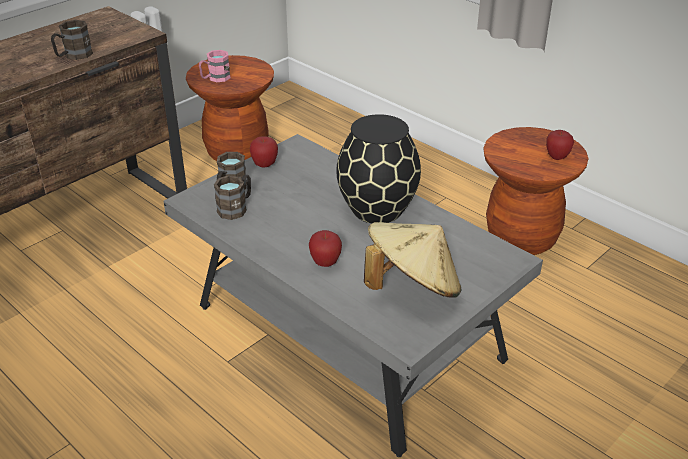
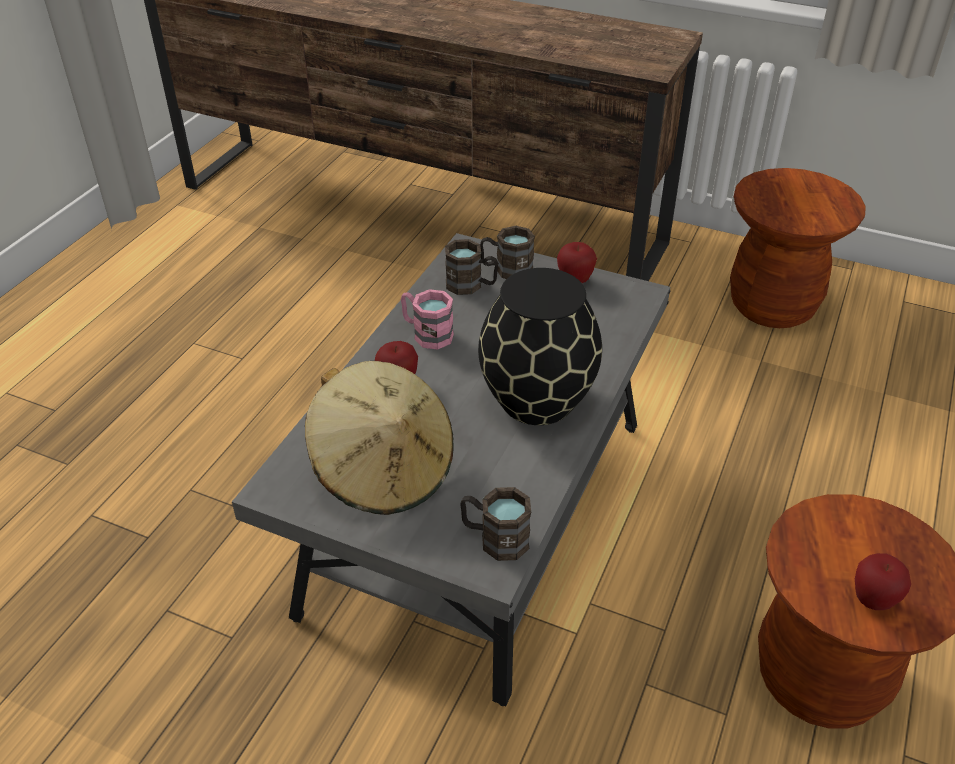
camera: 70 degrees right, 5 degrees up
(73, 56) = (559, 51): brown mug -> brown mug (495, 538)
(215, 78) = (773, 192): pink mug -> pink mug (426, 333)

